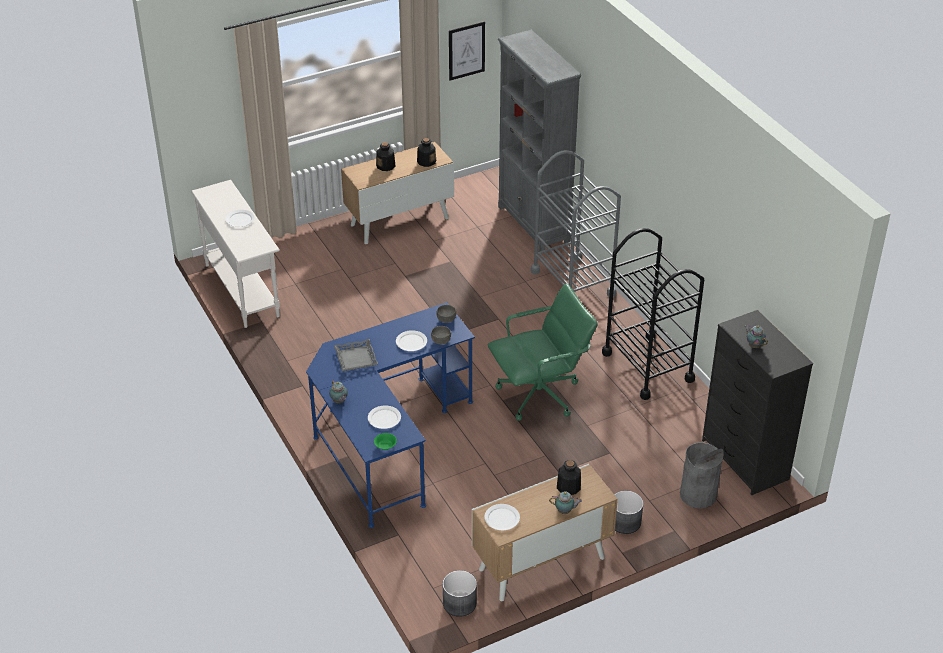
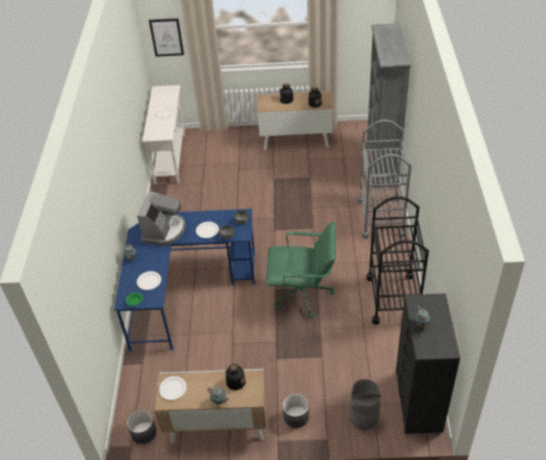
camera: 30 degrees right, 5 degrees up
(355, 358) = (164, 230): grey tray -> coffee machine
(466, 50) = (364, 30): picture -> picture (166, 37)

